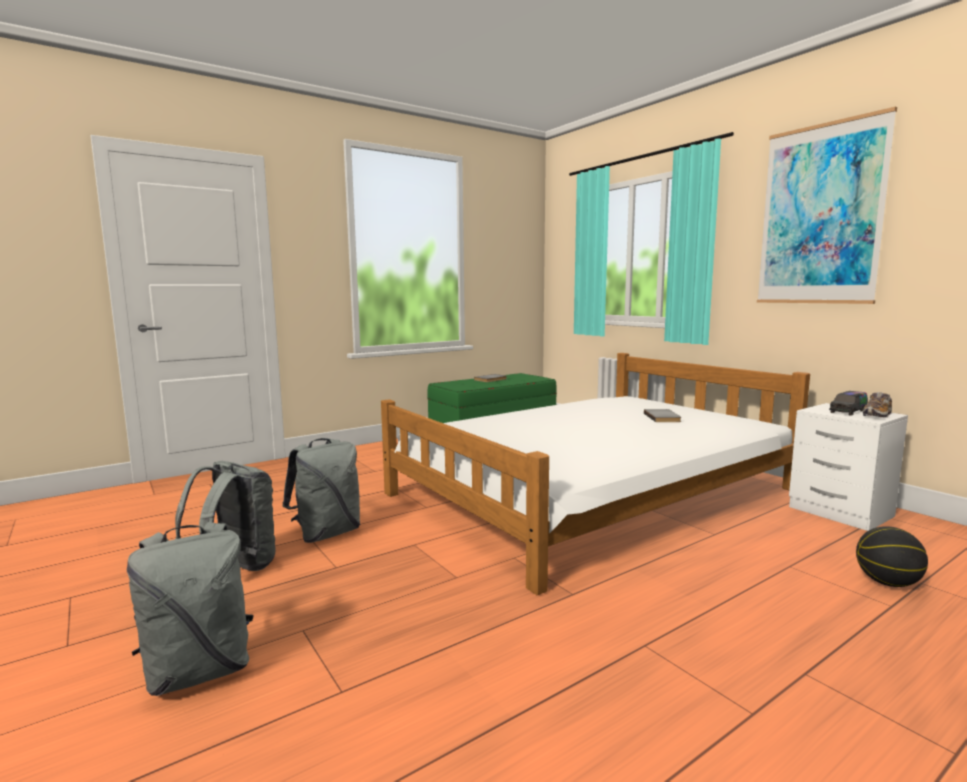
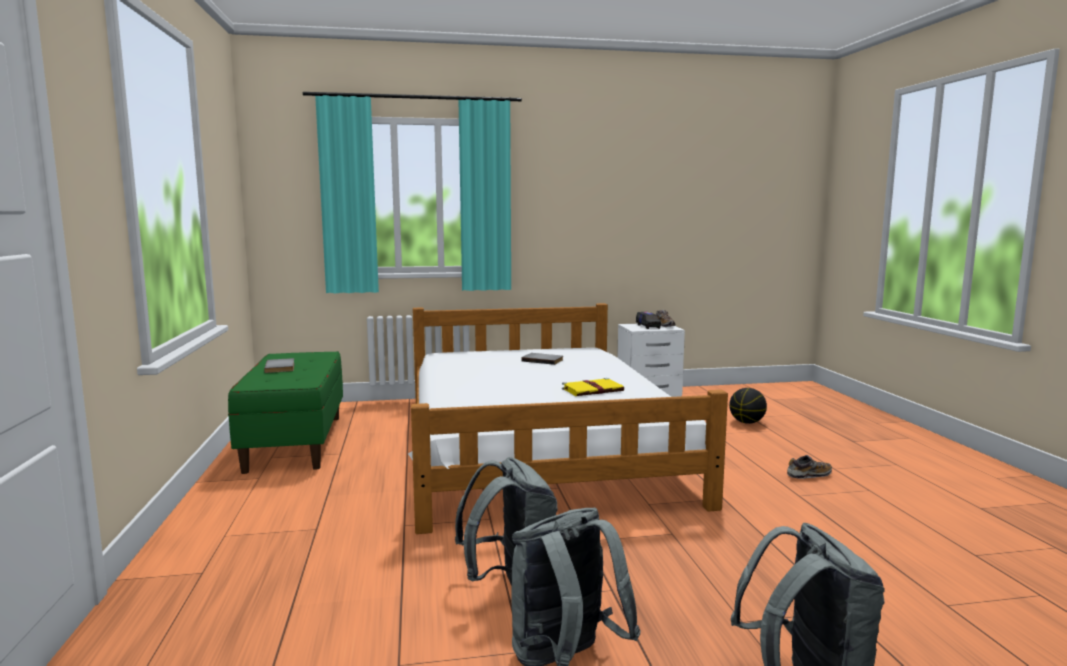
camera: 65 degrees left, 0 degrees up
(586, 442) = (593, 390): none -> yellow book
(735, 649) = (808, 475): none -> shoe
(820, 215) = (589, 180): picture -> none

